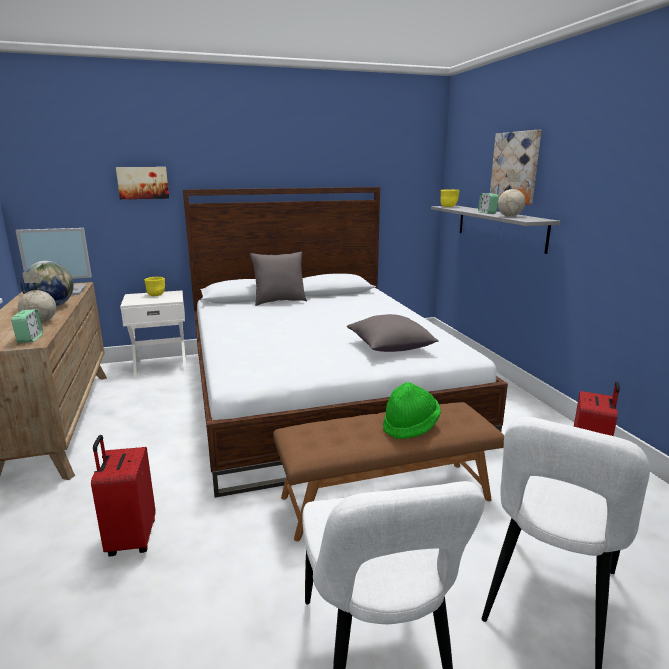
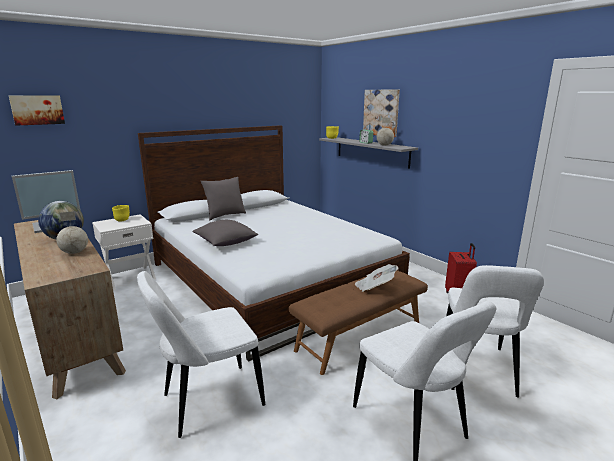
camera: 20 degrees left, 0 degrees up
(30, 339) = (86, 266): alarm clock -> none
(130, 539) = (208, 401): red suitcase -> white chair
(143, 182) = (104, 128): picture -> picture (37, 110)
(390, 348) = (333, 239): grey pillow -> grey pillow (225, 243)
(410, 426) = (375, 287): green hat -> newspaper

